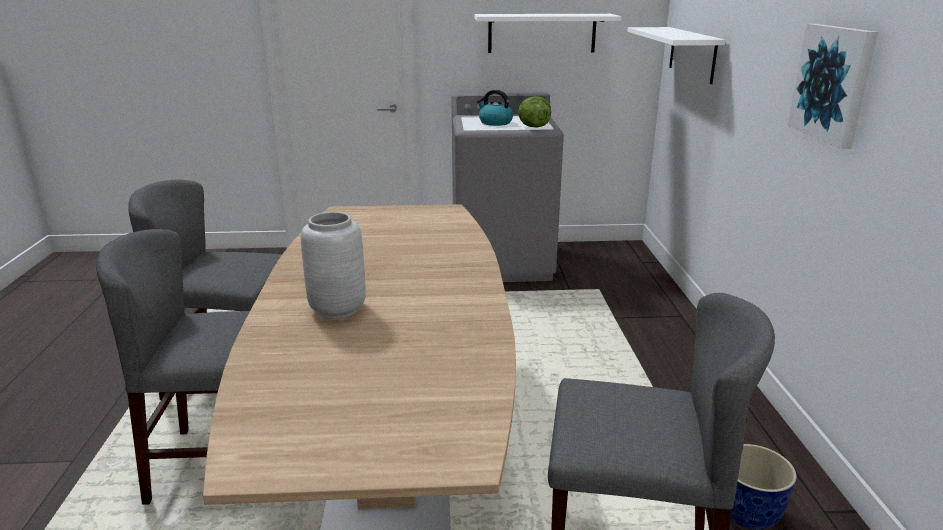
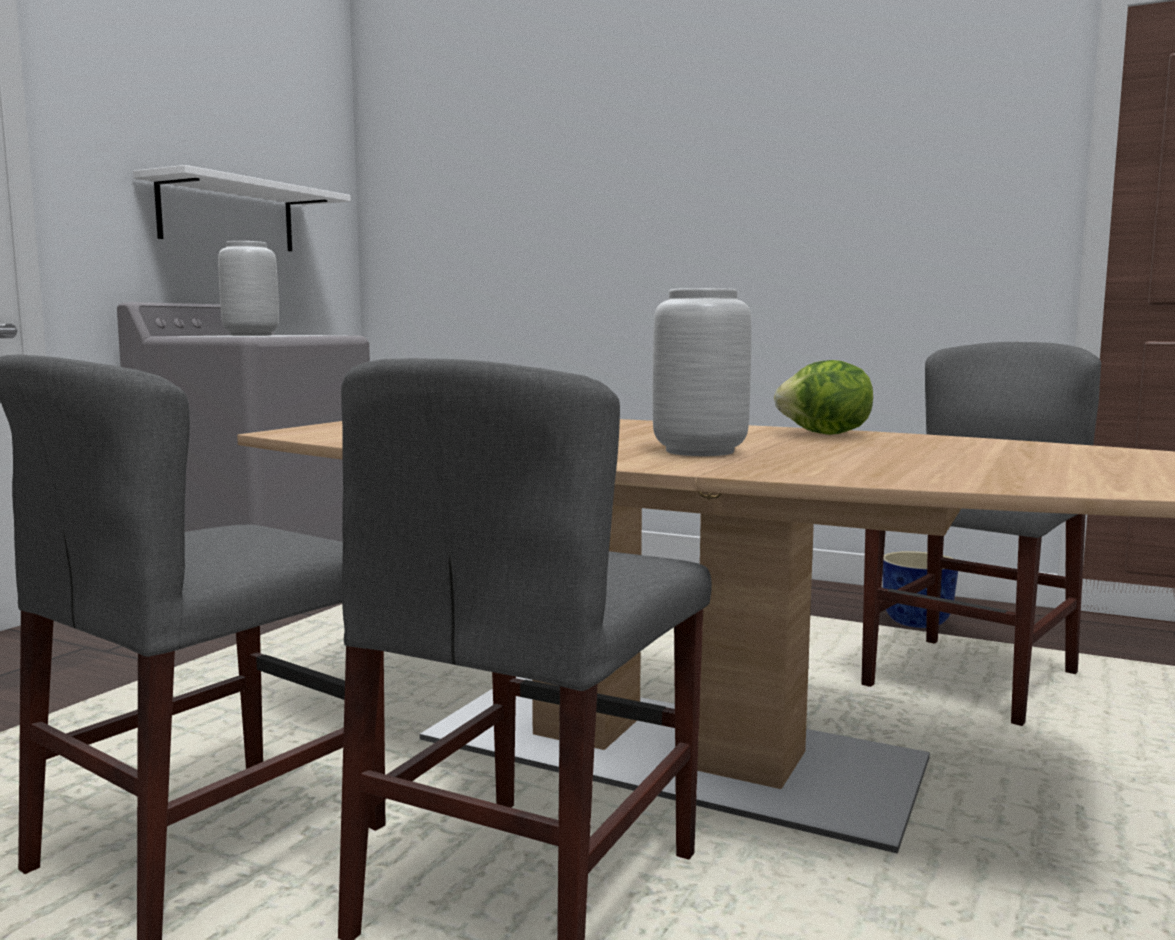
camera: 60 degrees left, 15 degrees down
(495, 123) = (252, 335): kettle -> grey vase
(533, 127) = (320, 335): lettuce -> lettuce (825, 435)
(692, 54) = (450, 244): white shelf -> none
(832, 83) = (761, 217): picture -> none

